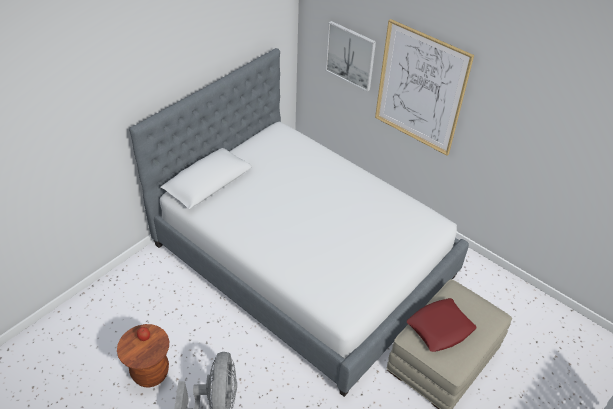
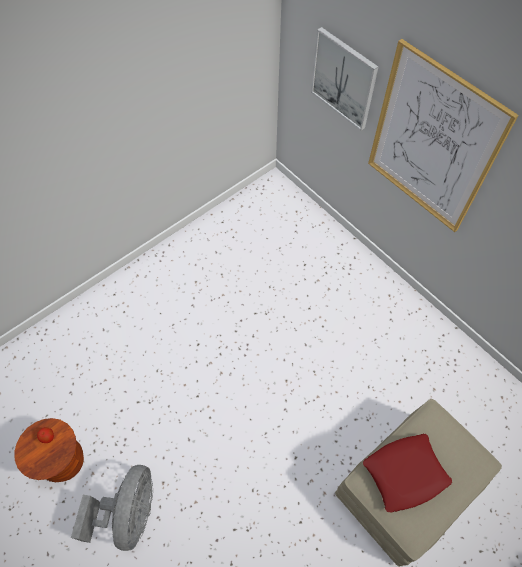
camera: 10 degrees right, 15 degrees up
(303, 260) = (260, 330): bed -> none

